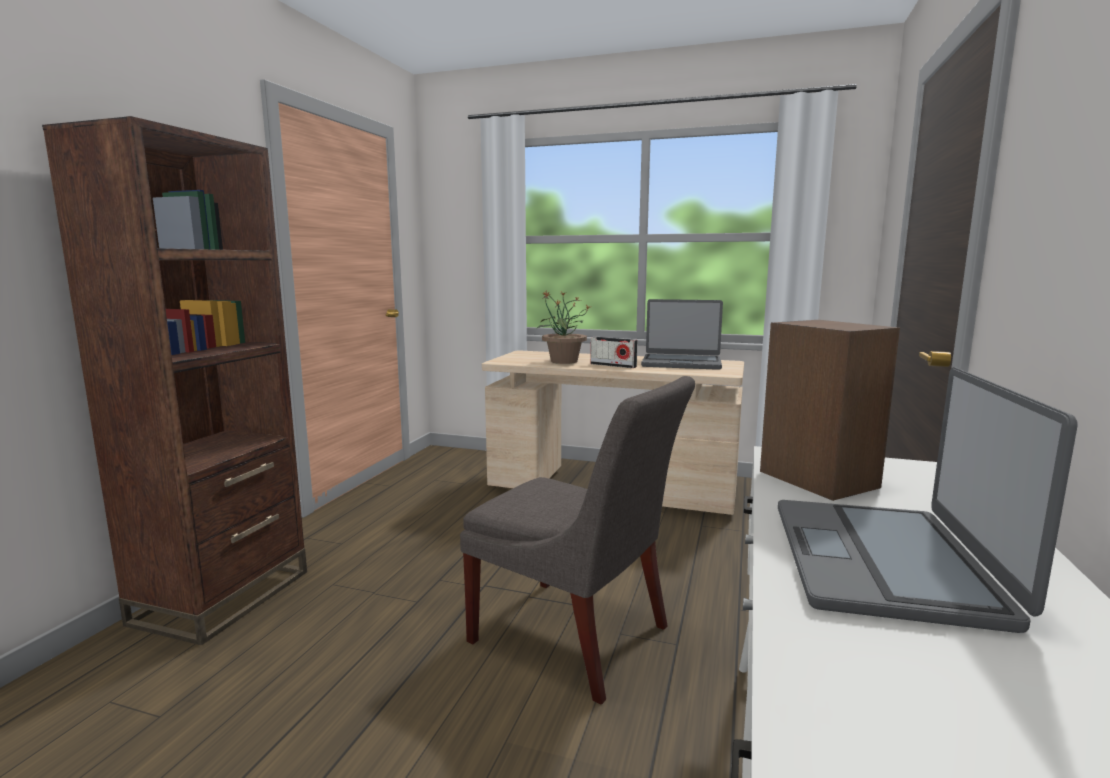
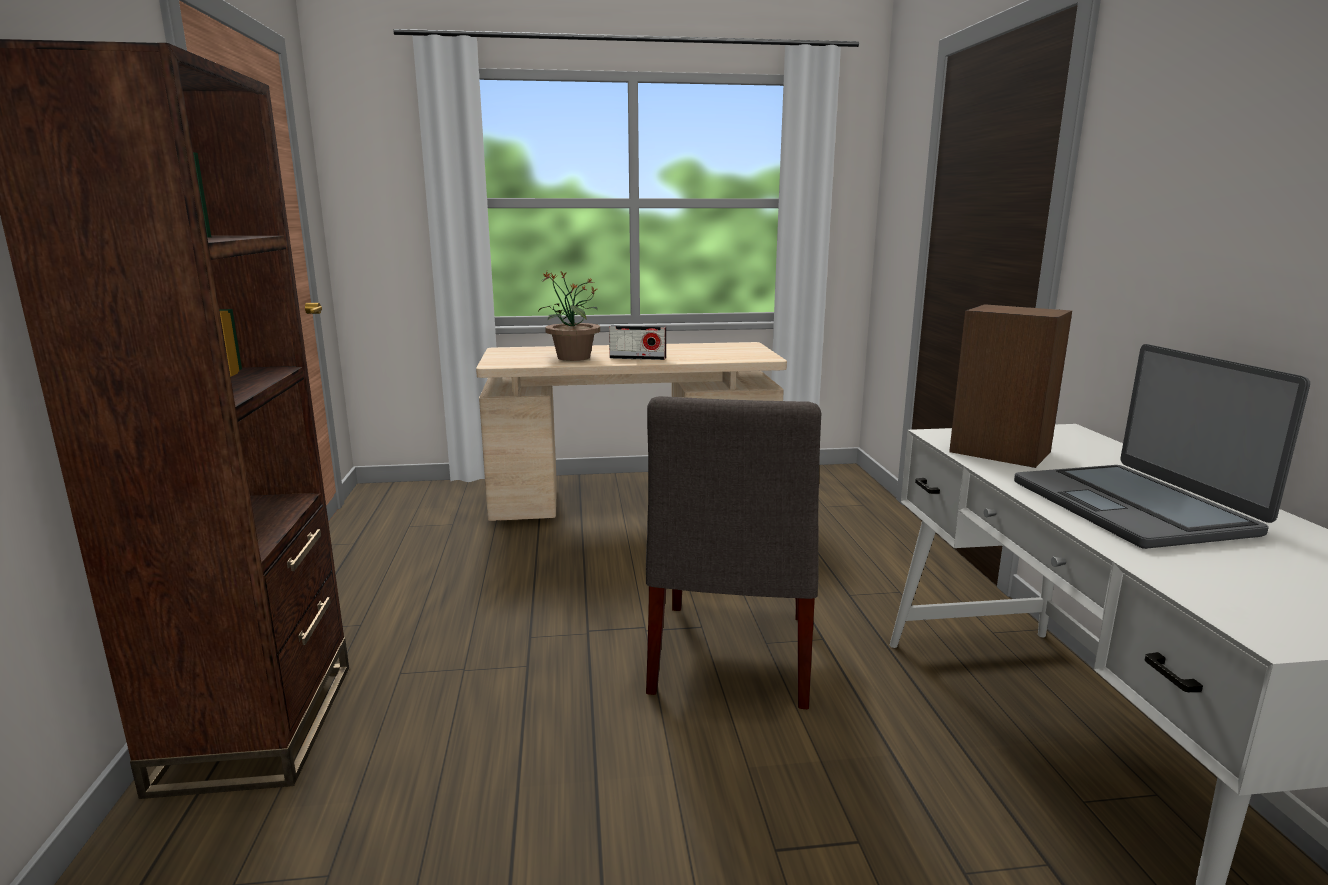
camera: 25 degrees left, 5 degrees up
(576, 638) = (729, 658): grey chair -> grey chair turned 90 degrees clockwise
(681, 363) = (704, 349): laptop -> none

